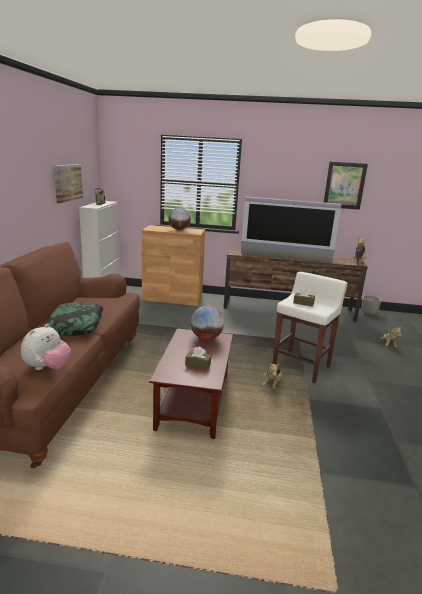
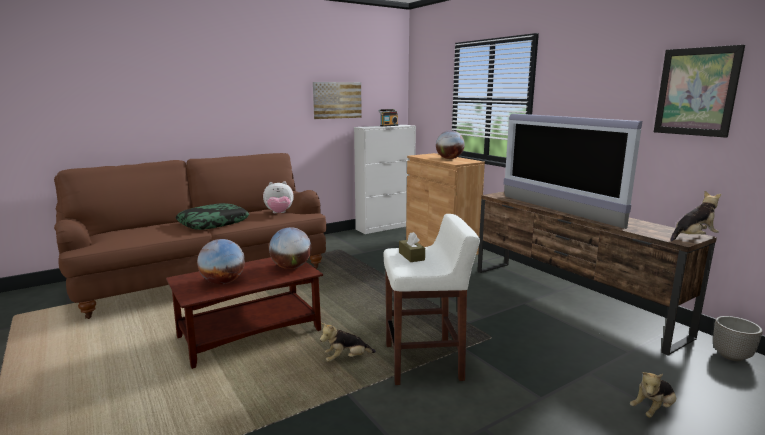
camera: 50 degrees right, 5 degrees down
(47, 368) = (122, 240): plush toy -> plush toy (279, 213)
(198, 364) = (223, 282): brown tissue box -> globe

